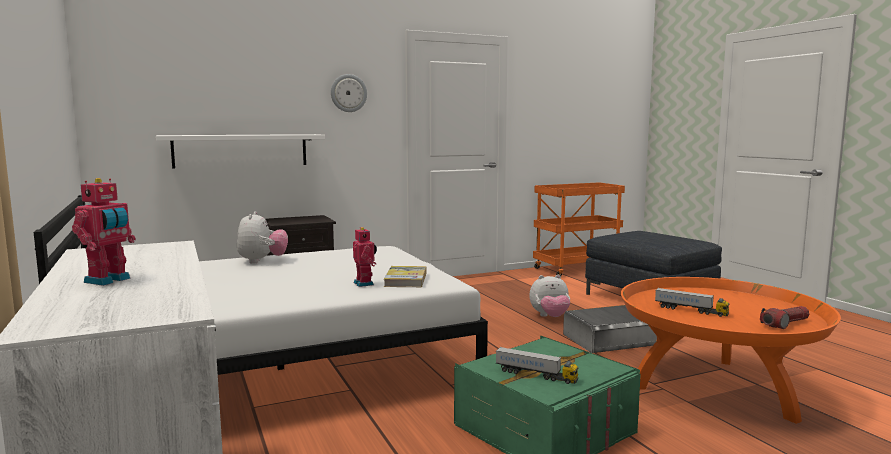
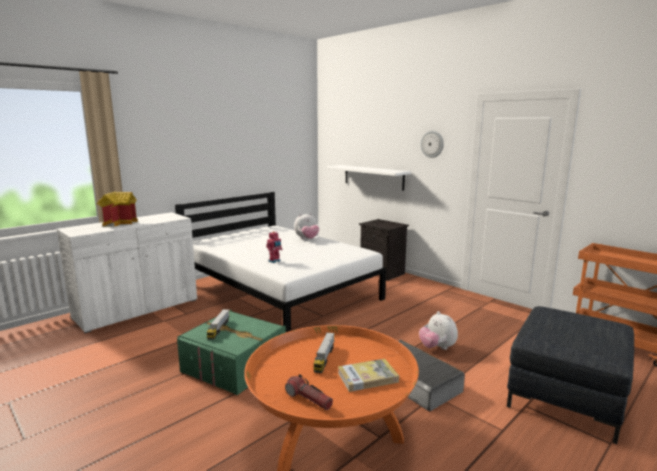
camera: 70 degrees right, 5 degrees up
(109, 280) = (120, 223): toy robot -> toy house
(406, 279) = (288, 266): book -> book (367, 377)

